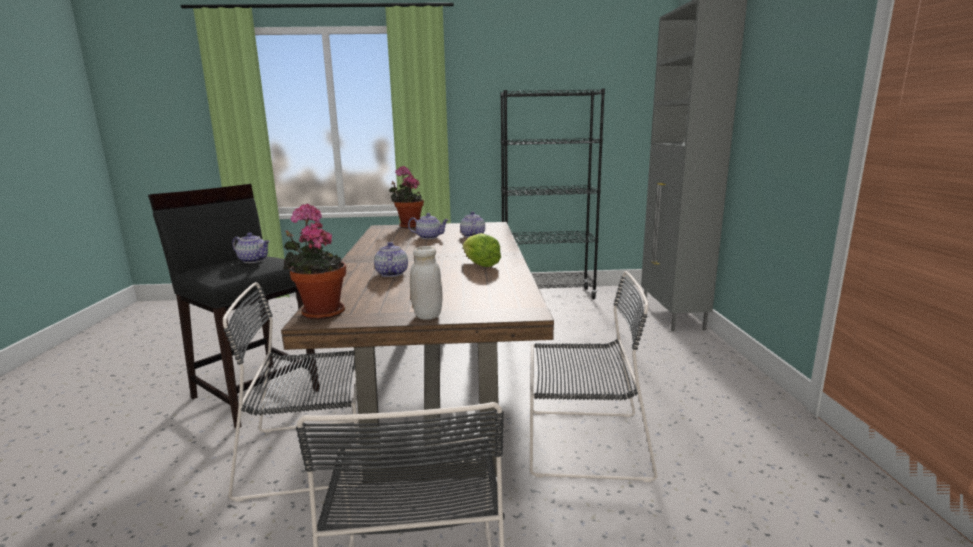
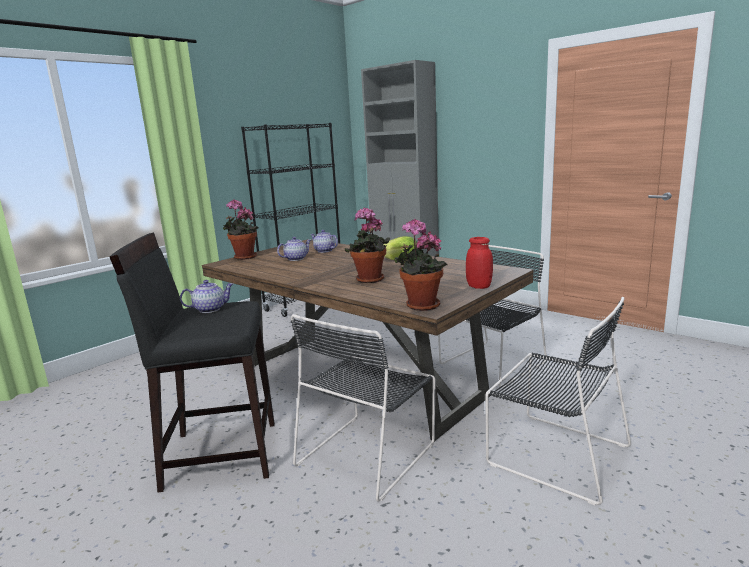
camera: 45 degrees left, 0 degrees up
(391, 273) = (370, 280): teapot -> potted plant
(427, 315) = (479, 286): white jar -> red jar

